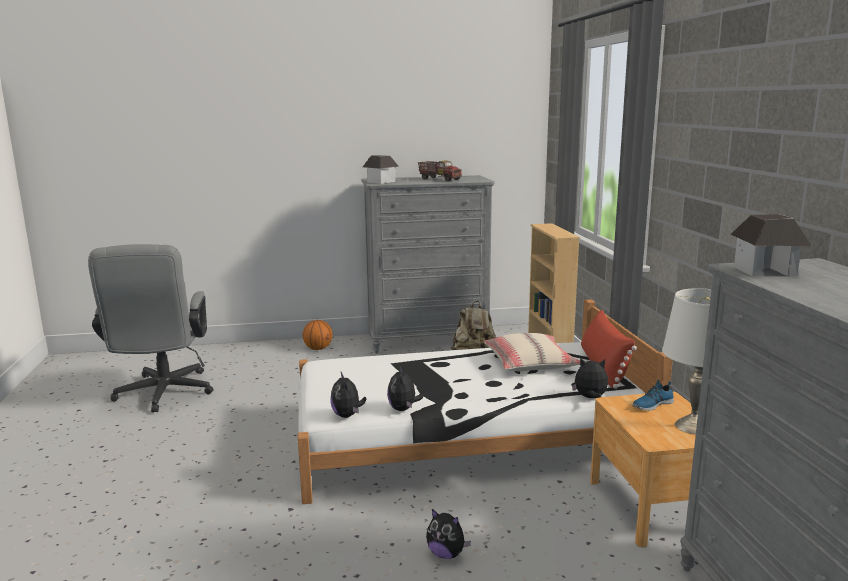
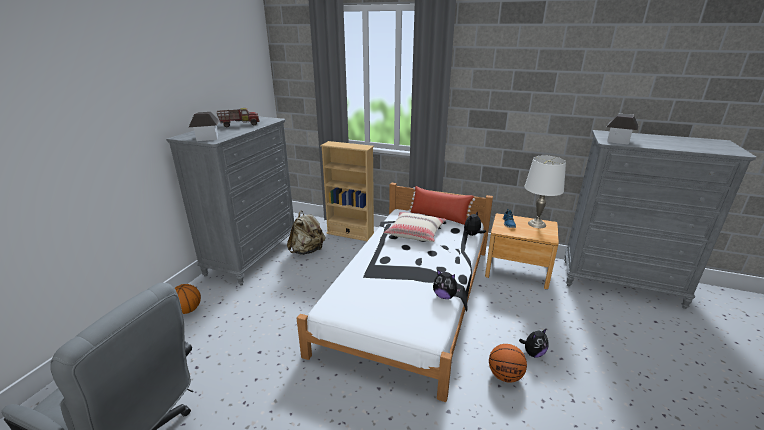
camera: 60 degrees left, 10 degrees up
(347, 415) = (437, 323): plush toy -> none
(379, 537) = (505, 375): none -> basketball

